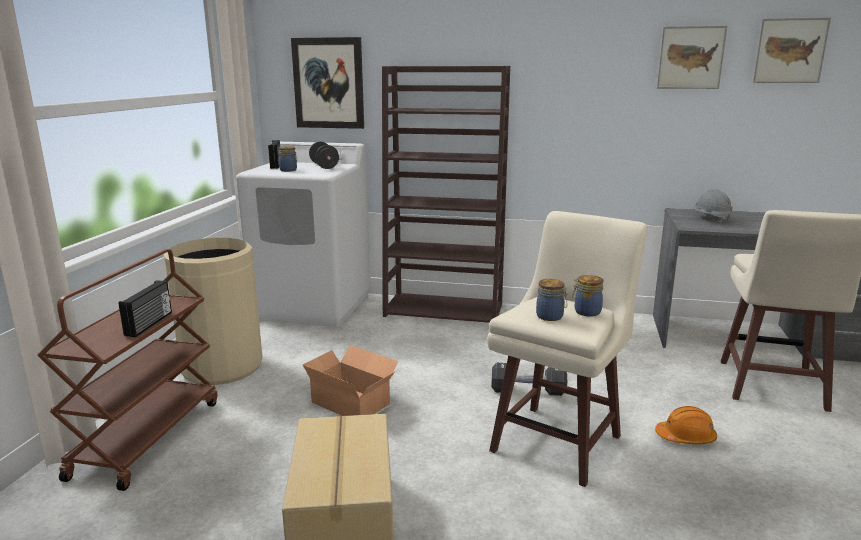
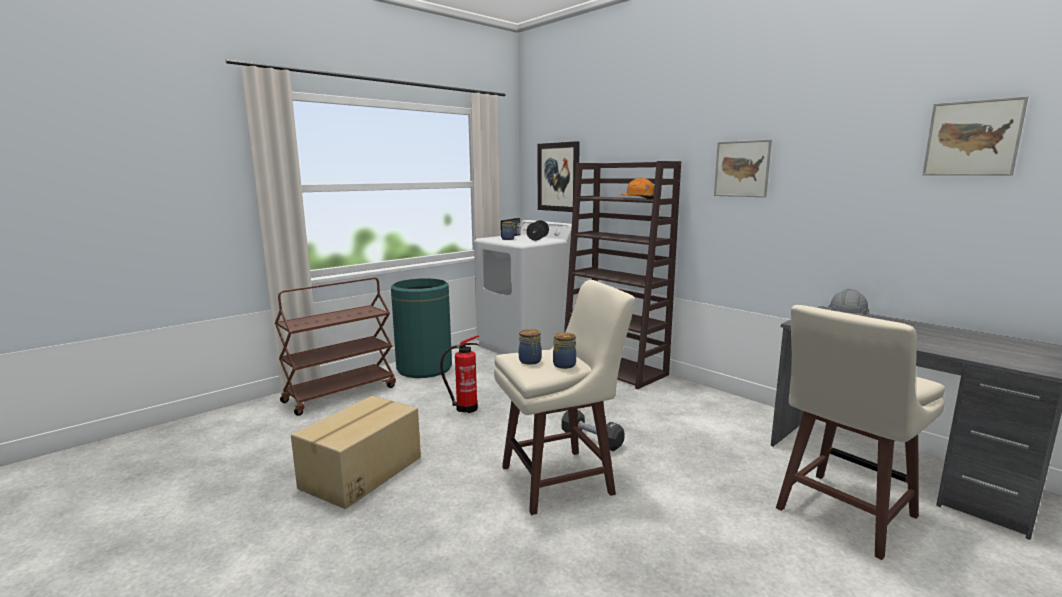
camera: 35 degrees right, 5 degrees down
(150, 324) = (340, 319): radio -> none
(222, 367) = (424, 368): beige trash can -> green trash can
(351, 401) = (464, 408): cardboard box -> fire extinguisher
(686, 437) = (673, 518): orange hard hat -> orange hard hat (639, 199)
(690, 57) = (850, 149): picture -> picture (742, 169)

